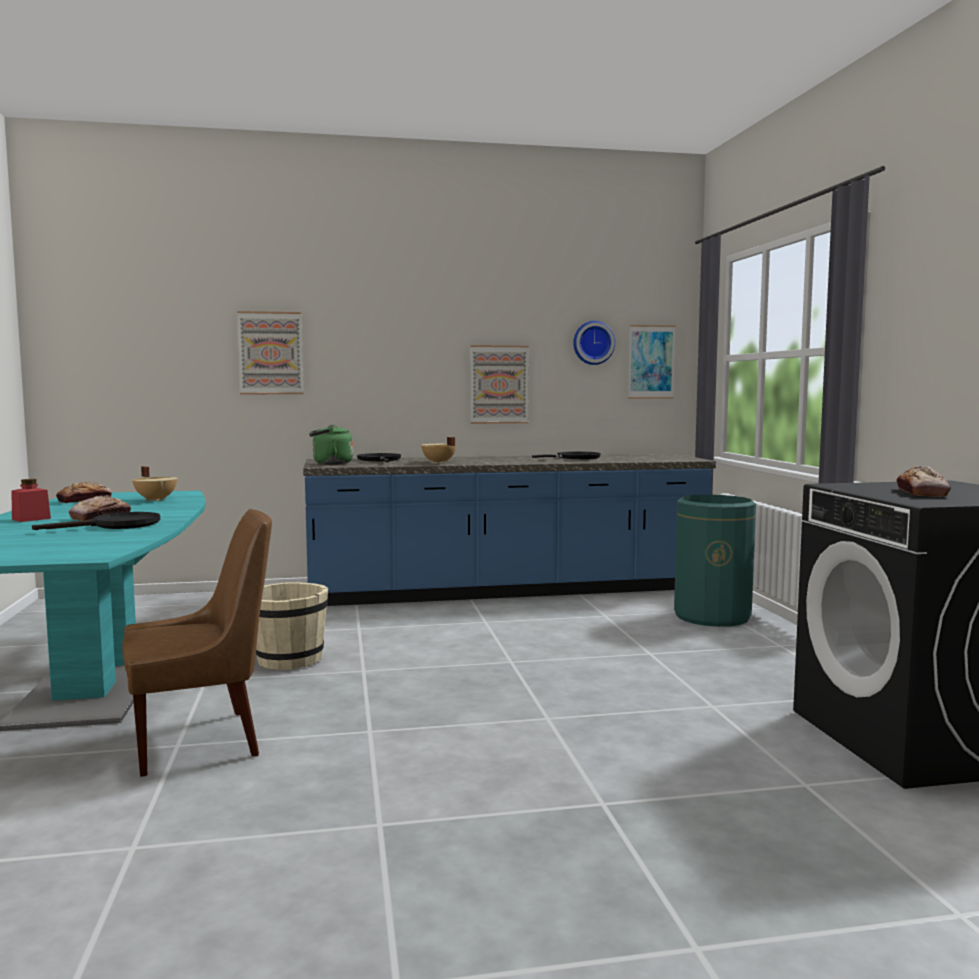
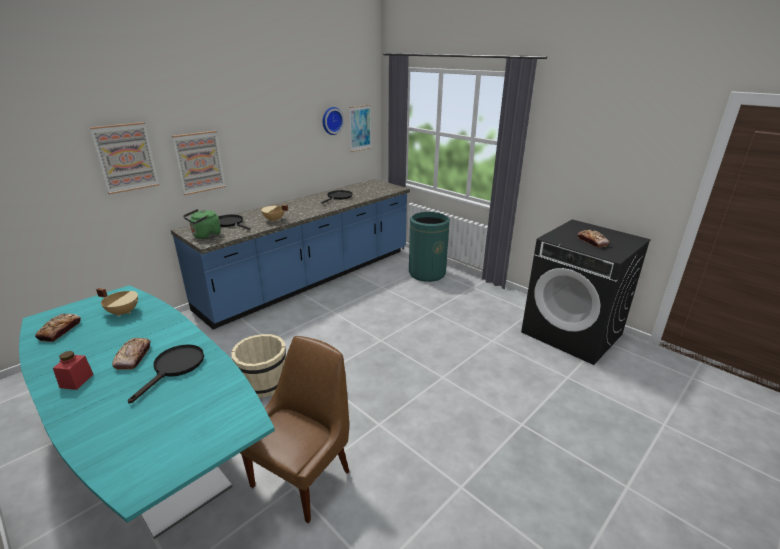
camera: 35 degrees left, 20 degrees up
(499, 384) = (284, 155): picture -> picture (199, 162)

